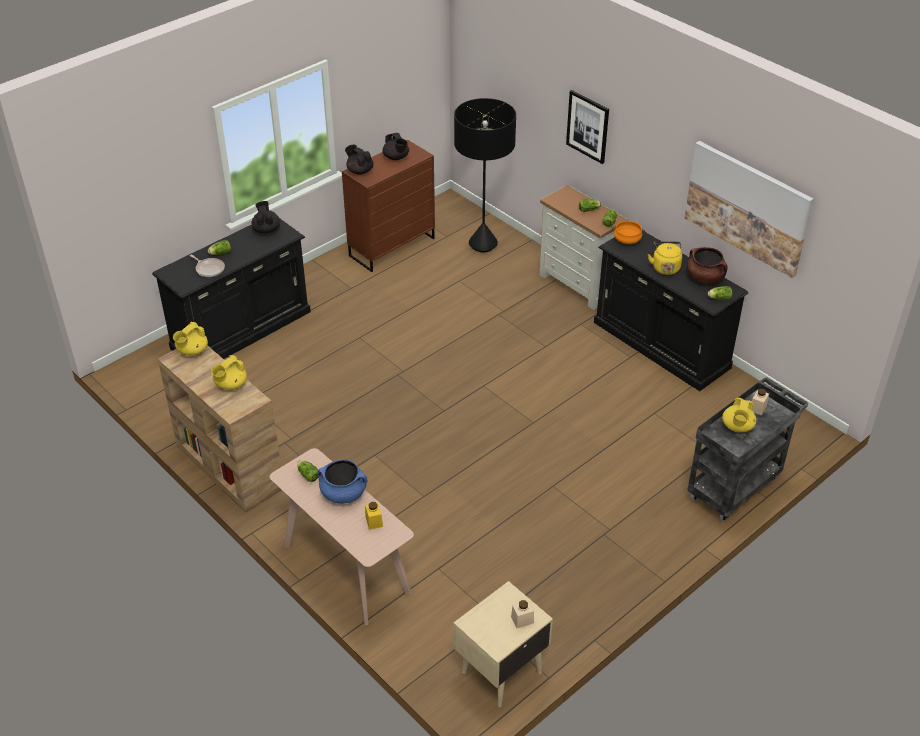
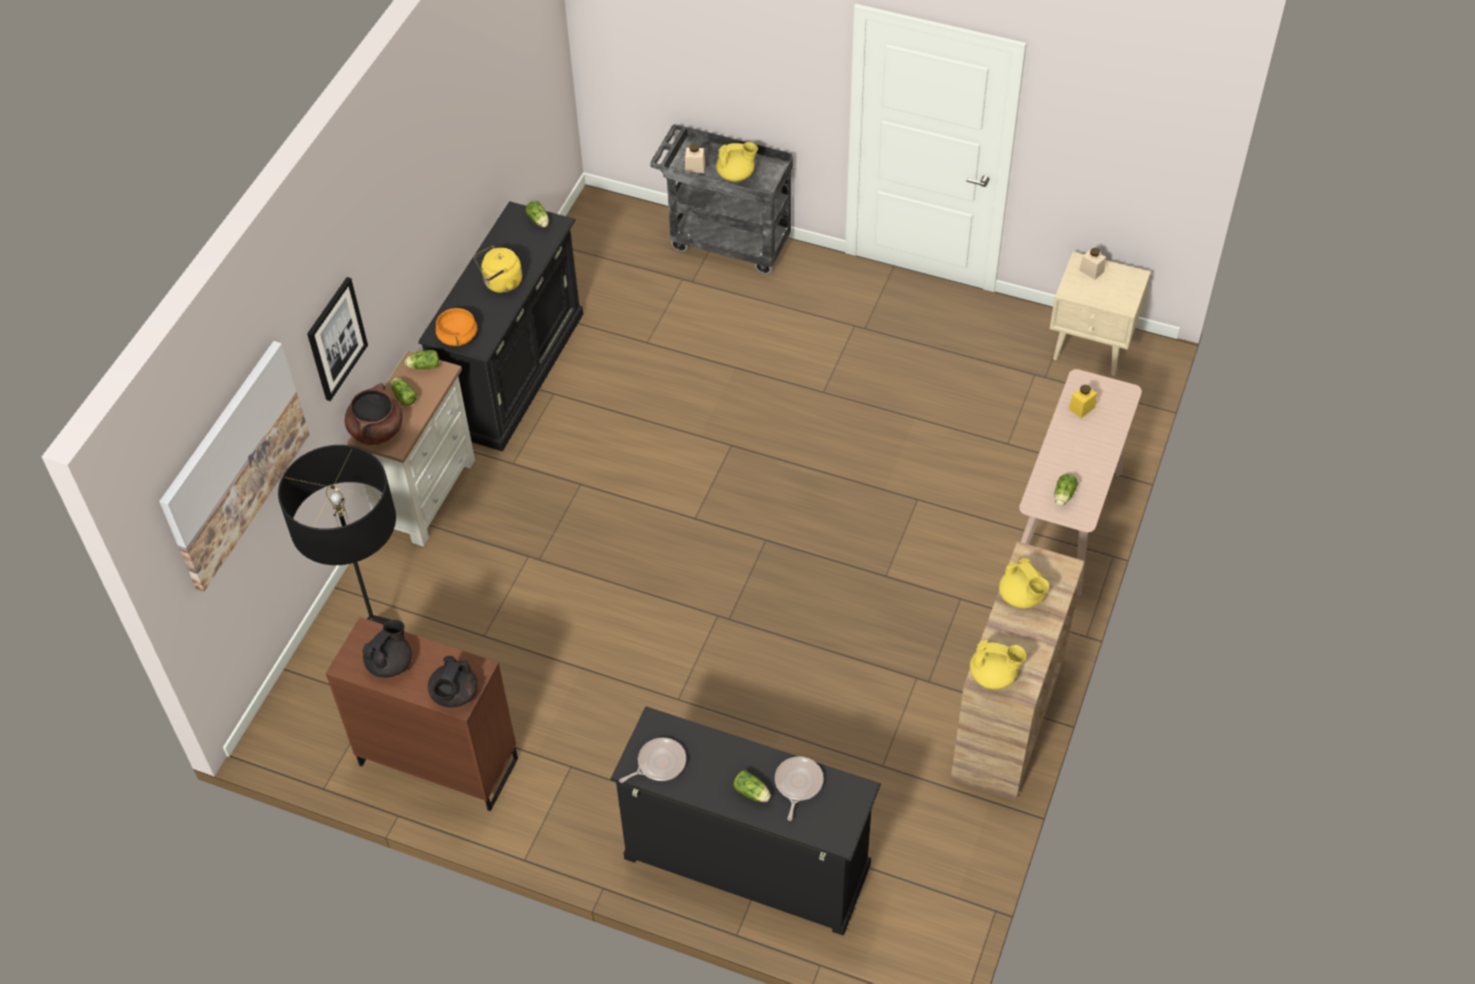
camera: 115 degrees left, 10 degrees up
(230, 385) = (1022, 597): yellow teapot -> yellow teapot turned 45 degrees clockwise
(266, 229) = (659, 763): black teapot -> frying pan
(344, 493) = (1064, 451): blue cooking pot -> none
(705, 278) = (503, 242): brown cooking pot -> brown cooking pot (376, 431)
(747, 207) = (475, 131): picture -> picture (234, 464)

